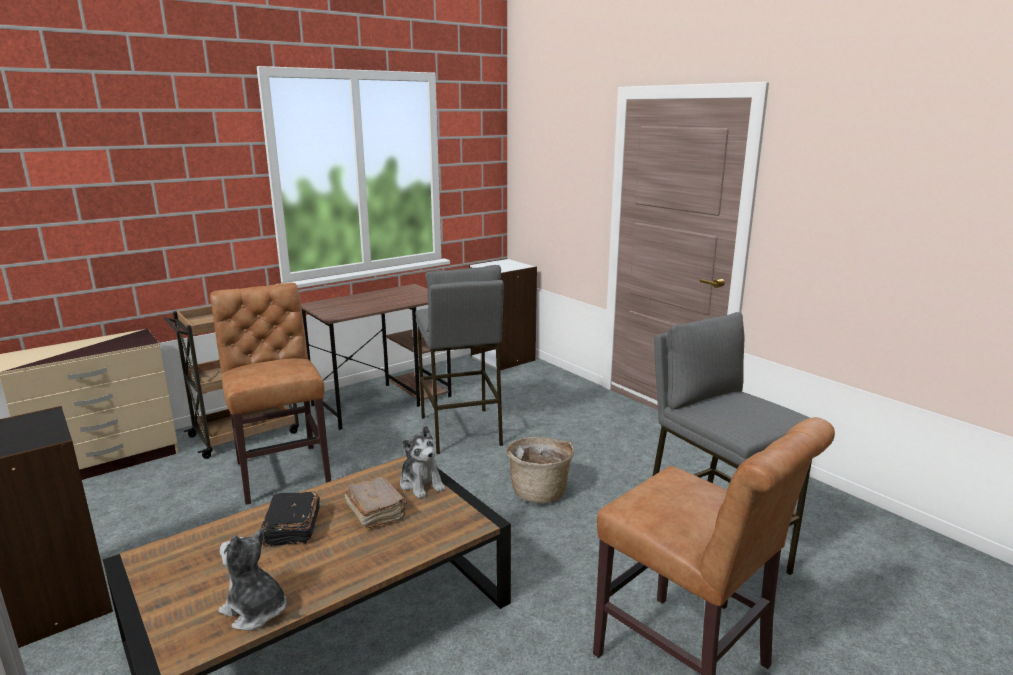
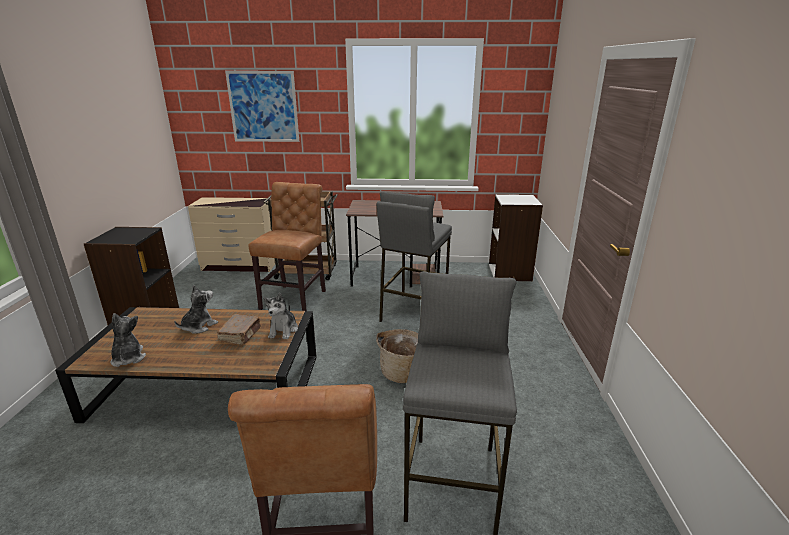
camera: 40 degrees right, 5 degrees up
(122, 174) = (263, 107): none -> picture
(292, 529) = (199, 326): black book -> plush toy

